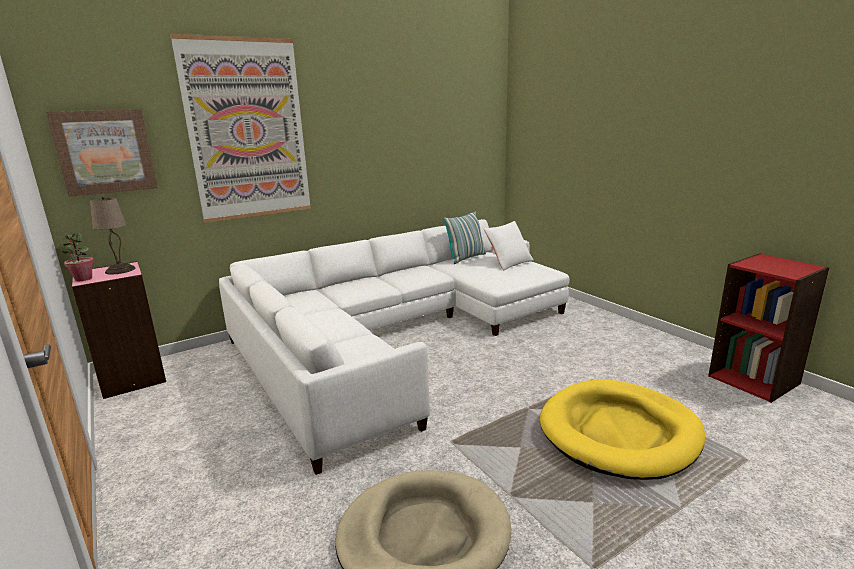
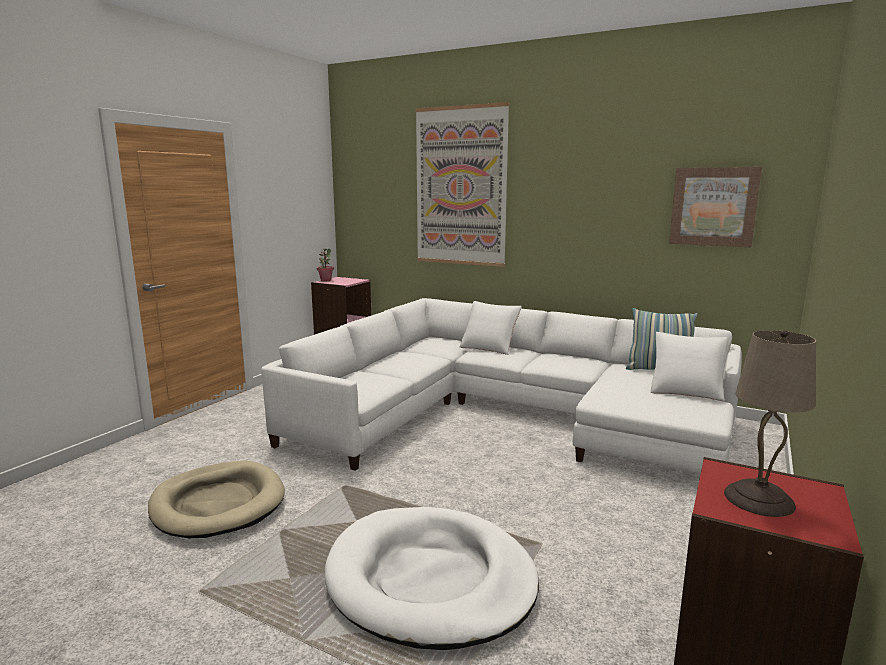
camera: 60 degrees right, 5 degrees down
(105, 152) = (368, 197): picture -> picture (713, 206)
(120, 270) = (348, 281): beige table lamp -> beige table lamp (758, 499)
(343, 286) = (489, 347): none -> white pillow
(619, 432) = (430, 580): yellow dog bed -> white dog bed

